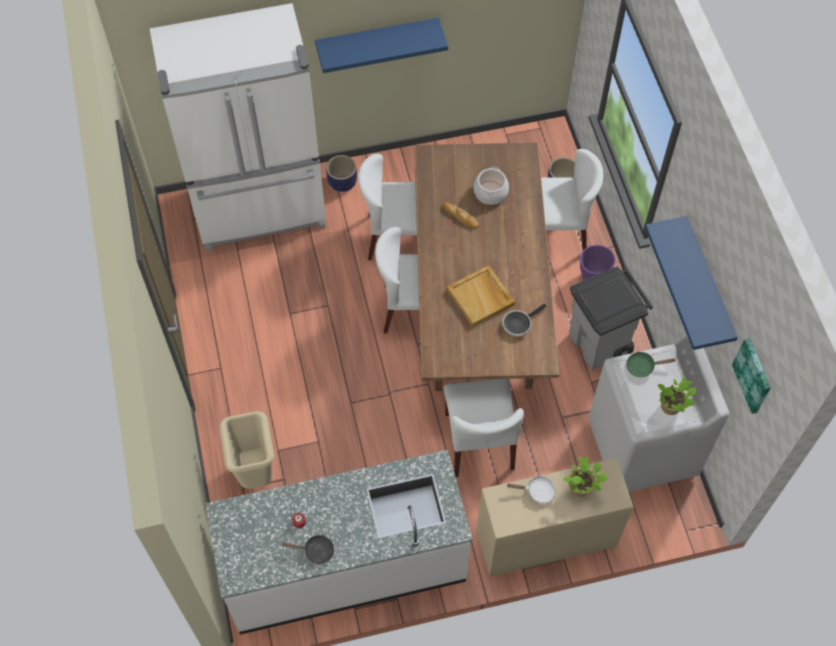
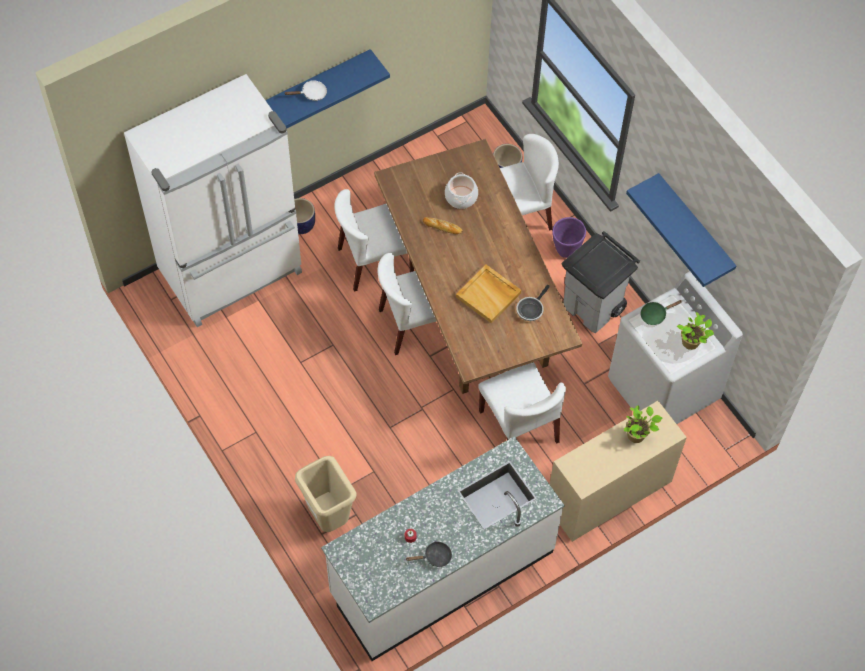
camera: 20 degrees left, 0 degrees up
(537, 491) = (601, 449): white frying pan -> white frying pan (311, 94)
(753, 375) = (760, 293): picture -> none

